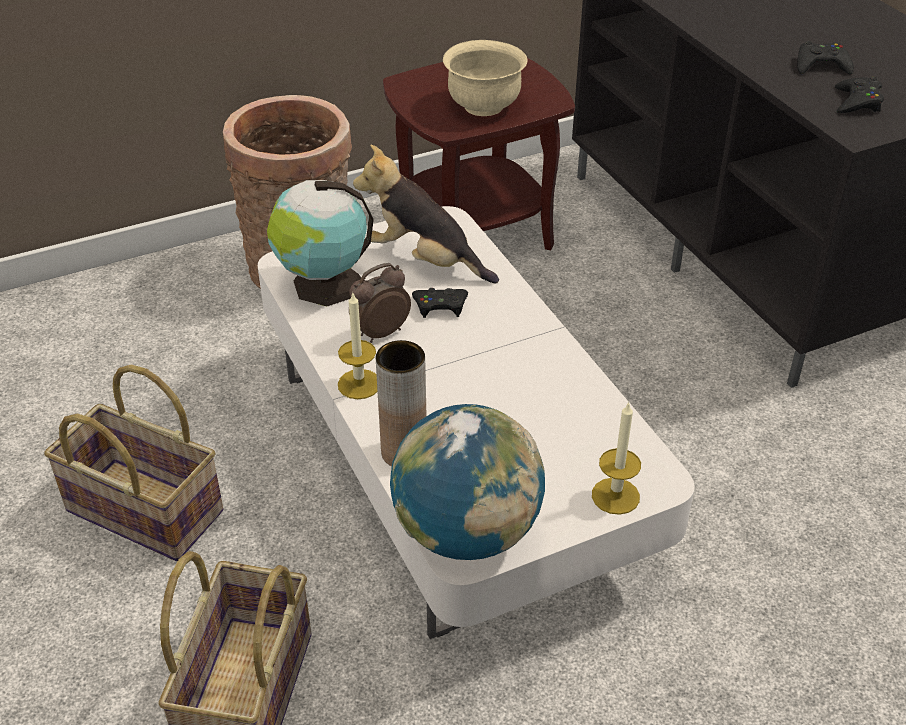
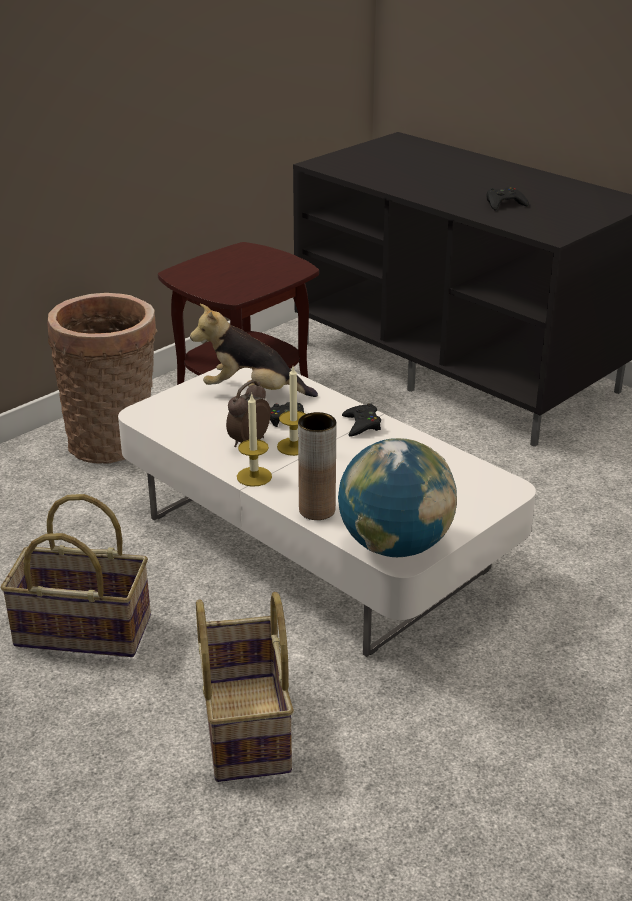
camera: 20 degrees left, 10 degrees down
(323, 285) = (182, 422): globe -> none
(484, 106) = (250, 279): beige bowl -> none
(615, 496) = (485, 503): candle -> candle (293, 446)
(857, 102) = (542, 220): black game controller -> black game controller (361, 425)

